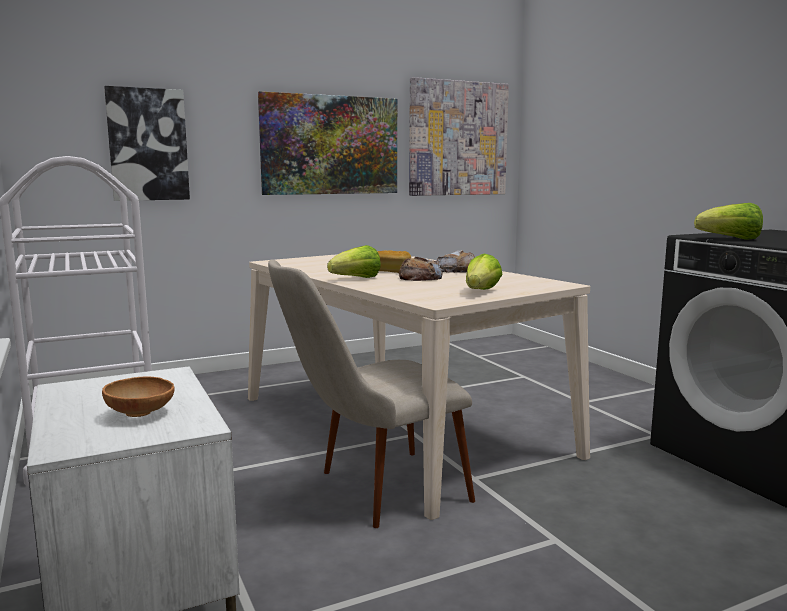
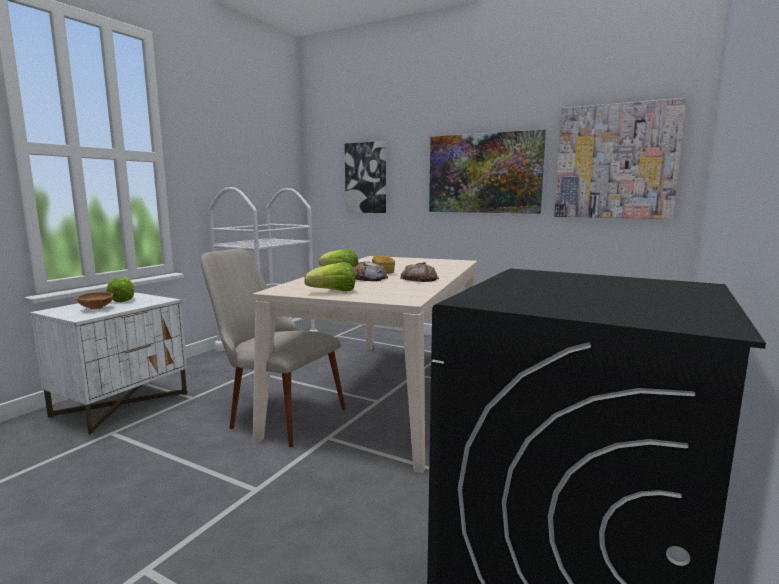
camera: 55 degrees right, 0 degrees up
(730, 239) = (509, 279): lettuce -> lettuce (123, 300)

